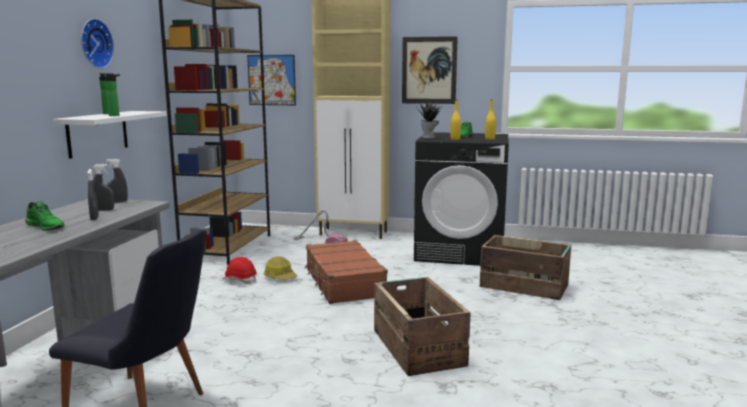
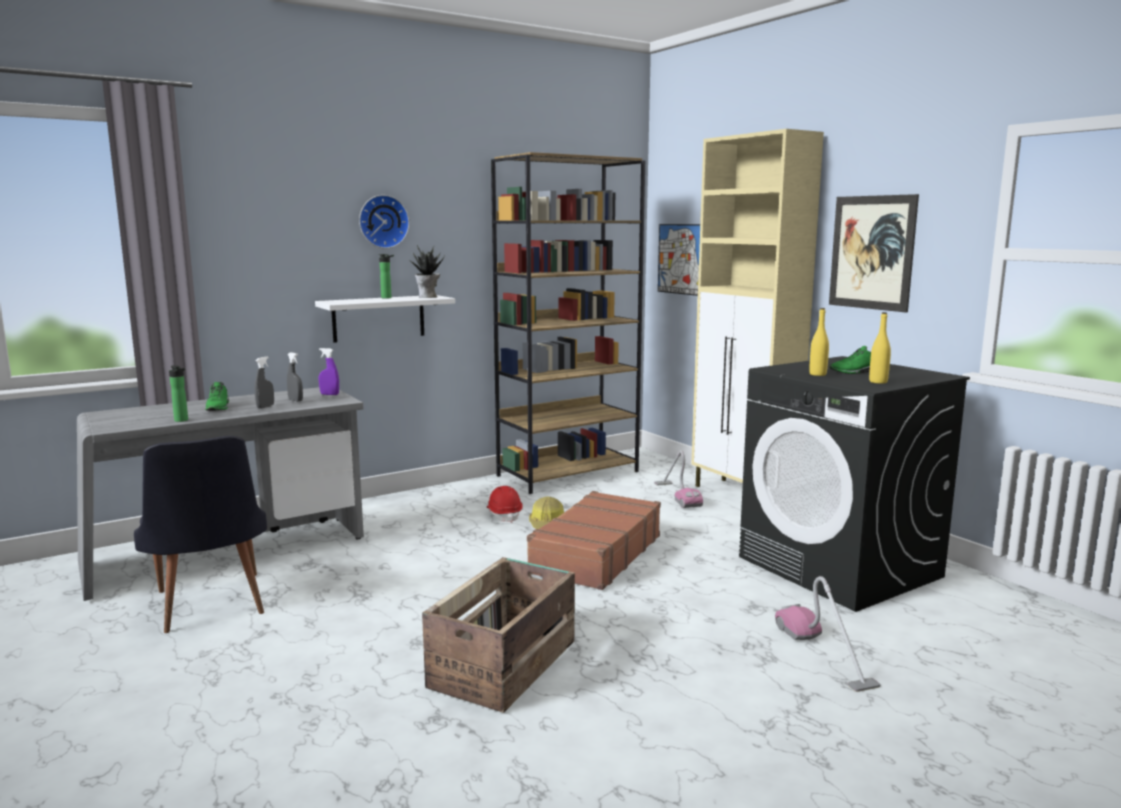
camera: 45 degrees right, 0 degrees up
(116, 115) = (373, 301): bottle -> bottle (182, 420)
(118, 202) = (329, 394): grey spray bottle -> purple spray bottle
(429, 137) = (791, 366): potted plant -> potted plant (428, 297)
(525, 286) = (823, 653): crate -> vacuum cleaner

